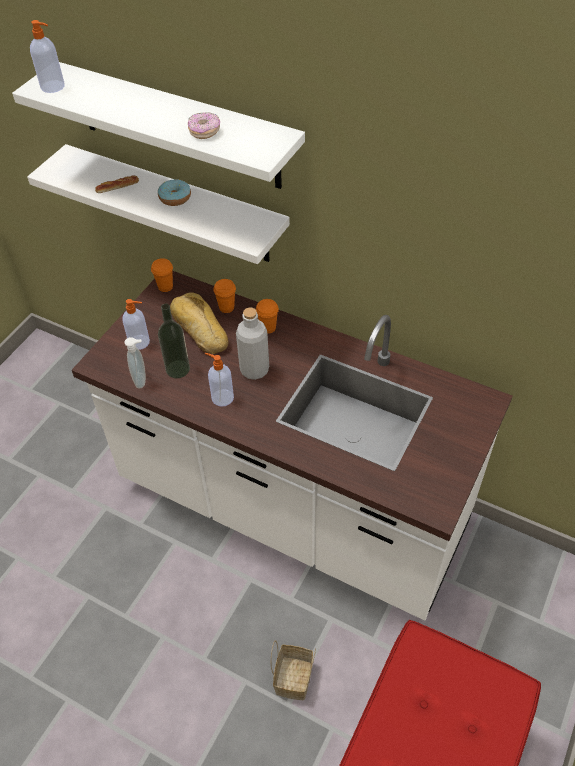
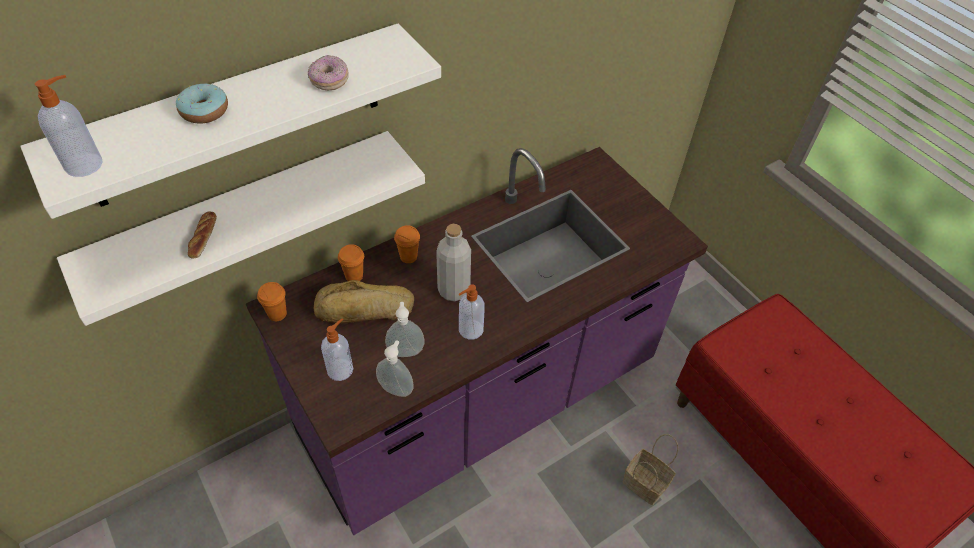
camera: 65 degrees left, 0 degrees up
(175, 198) = (274, 197): donut -> donut (204, 111)
(178, 369) = (405, 351): bottle -> soap dispenser
(291, 506) = (480, 402): white counter -> purple counter

